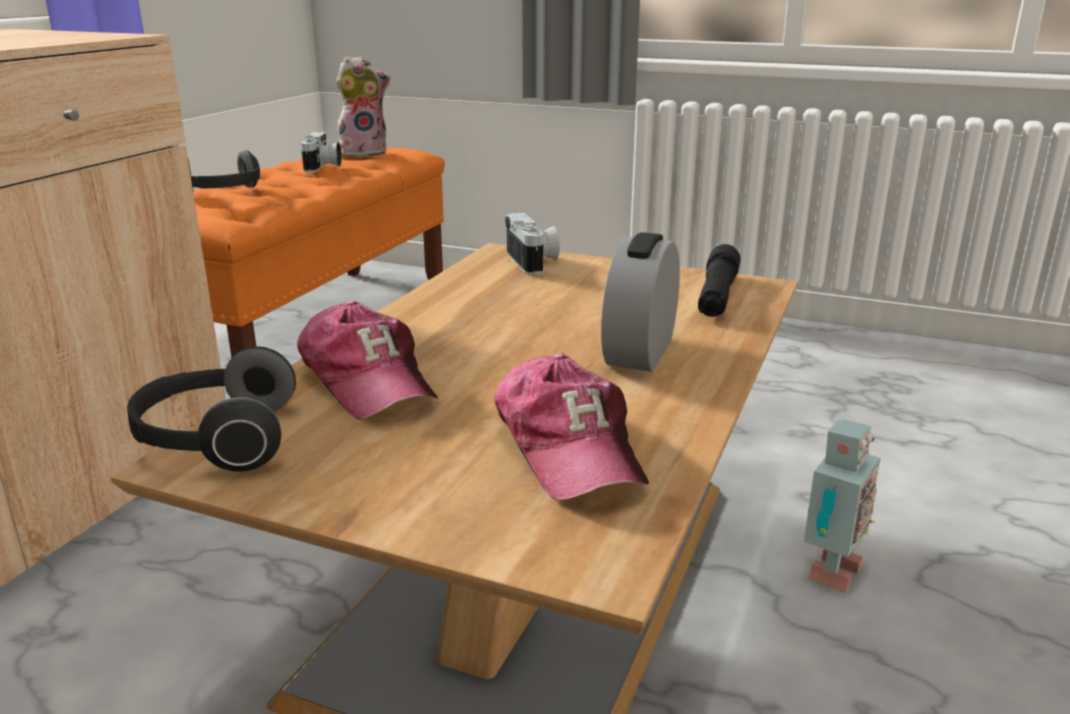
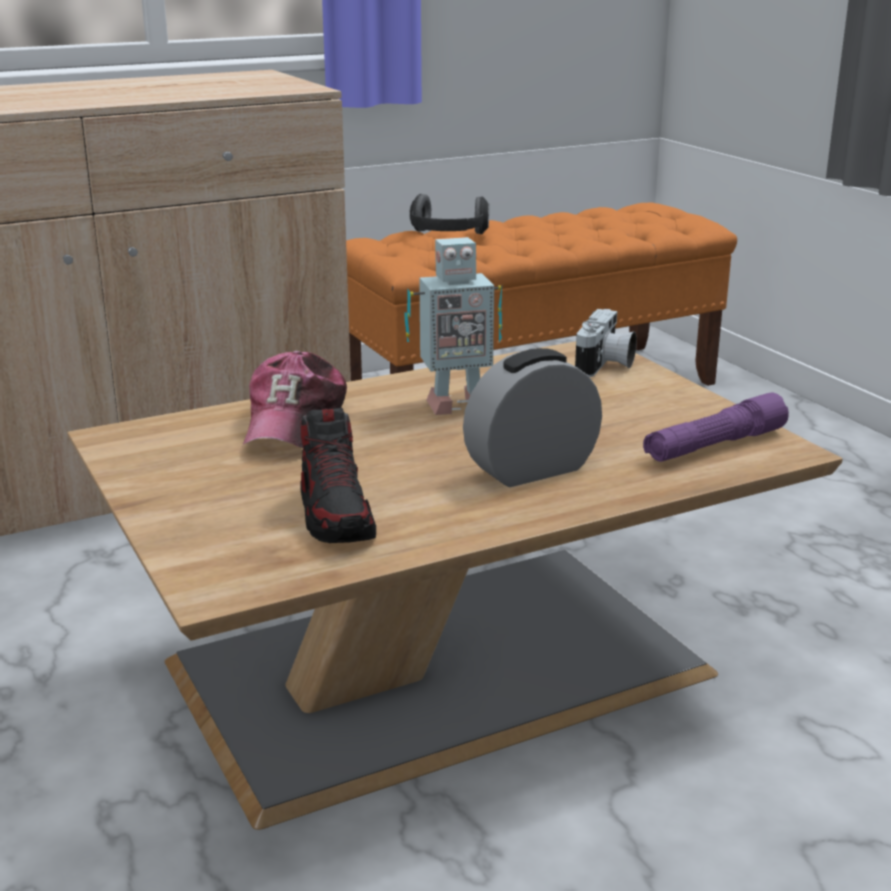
camera: 40 degrees right, 0 degrees up
(216, 440) = (147, 430): headphones -> none
(323, 167) = (579, 224): camera -> none
(364, 153) = (649, 215): plush toy -> none
(569, 447) = (336, 515): cap -> shoe
(717, 296) = (714, 446): black flashlight -> purple flashlight
(828, 572) = (715, 791): toy robot -> toy robot (454, 405)

